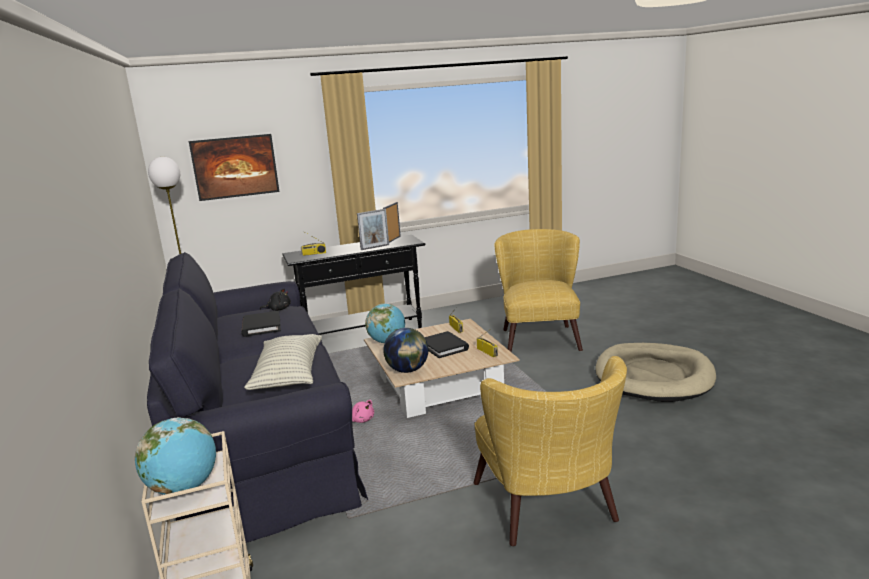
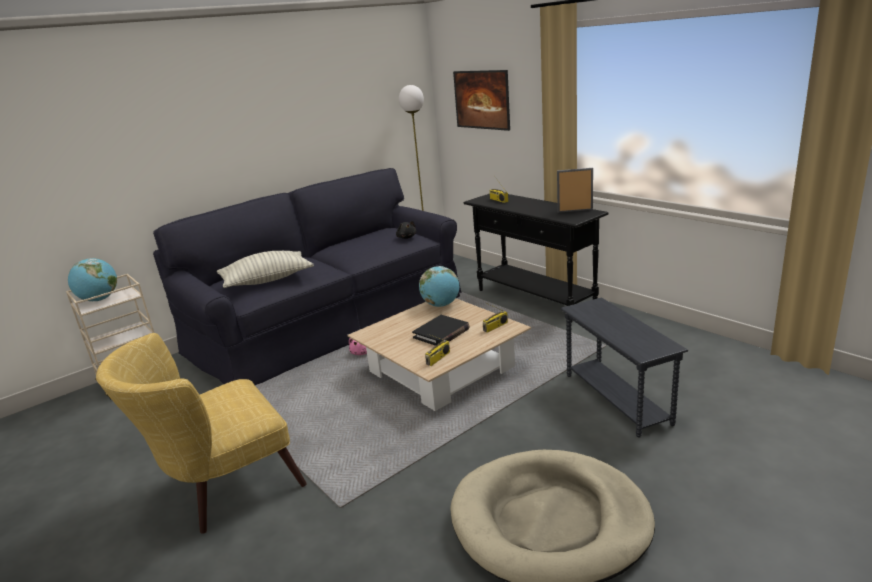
camera: 70 degrees right, 5 degrees up
(261, 326) = (363, 244): black book -> none
(375, 247) = (538, 212): picture frame -> none
(408, 370) = (380, 331): globe -> none
(539, 336) = (617, 398): yellow armchair -> grey side table

